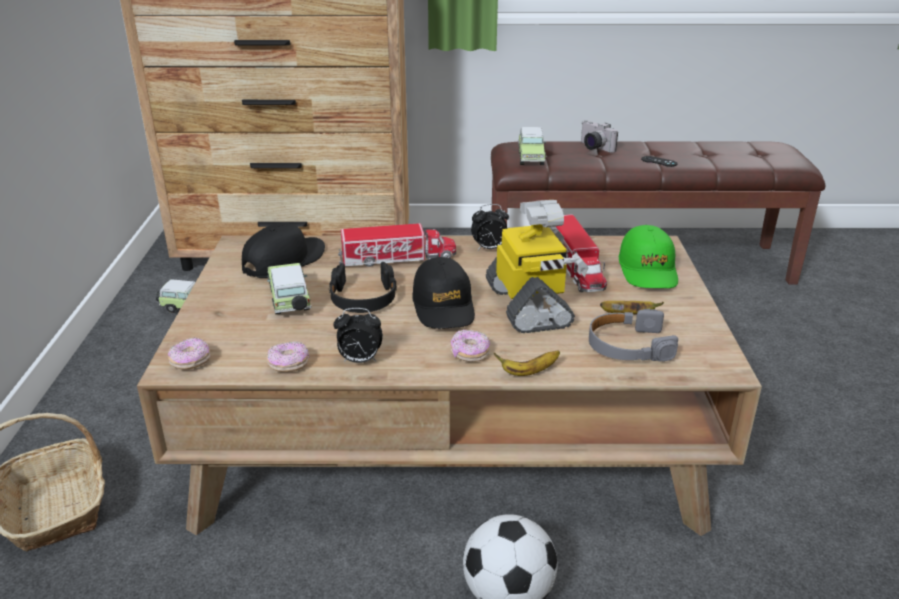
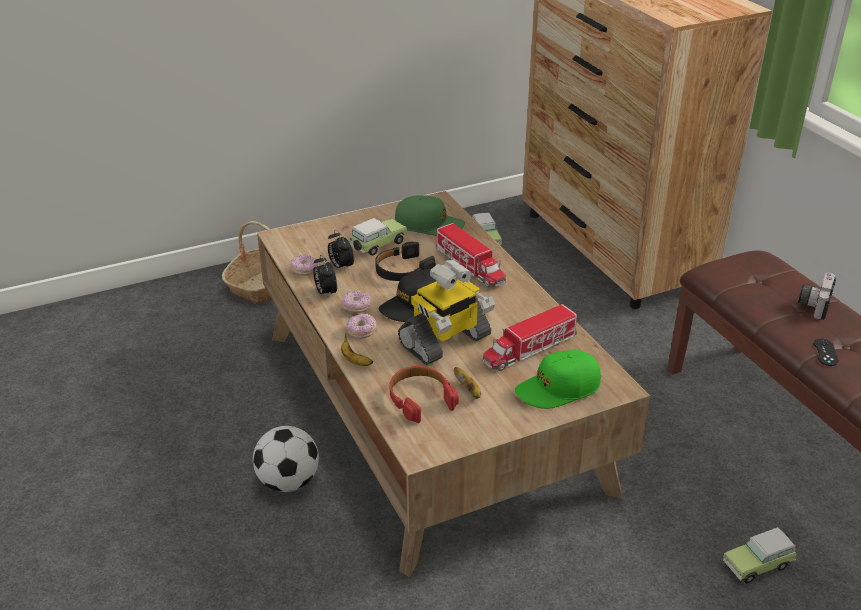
camera: 65 degrees right, 5 degrees up
(191, 362) = (287, 239): donut -> donut (356, 307)
(284, 260) = (429, 225): black cap -> green cap
(489, 249) = (524, 301): alarm clock -> alarm clock (341, 266)
(531, 158) = (736, 274): toy car -> toy car (759, 565)
(628, 346) = (420, 399): grey headphones -> red headphones

